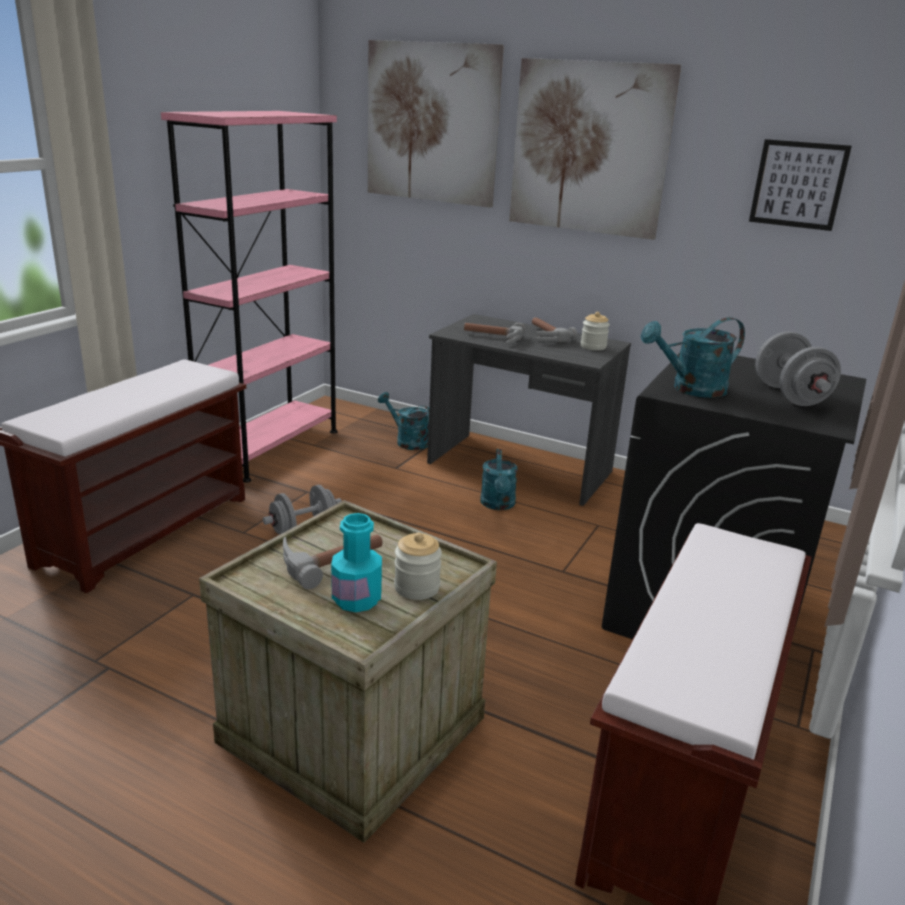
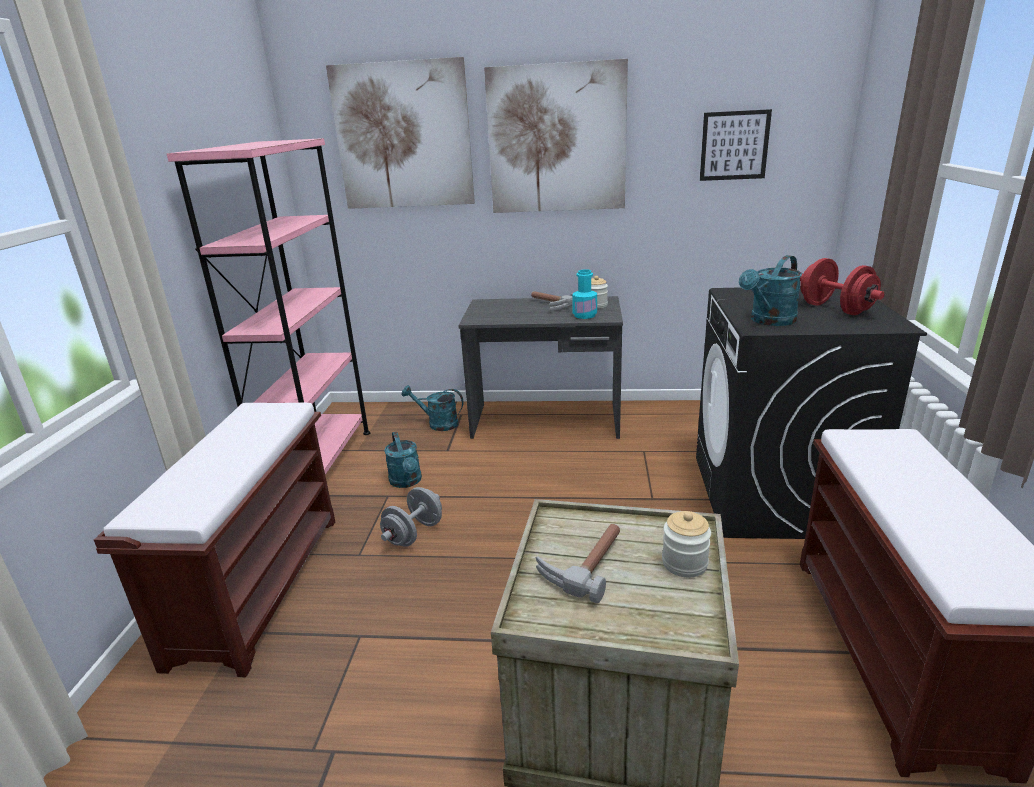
camera: 20 degrees left, 0 degrees up
(356, 599) = (650, 595): turquoise bottle -> turquoise bottle (584, 315)
(491, 338) = (512, 316): hammer -> none
(498, 505) = (556, 458): turquoise watering can -> turquoise watering can (407, 482)
(790, 395) = (835, 309): grey dumbbell -> red dumbbell

